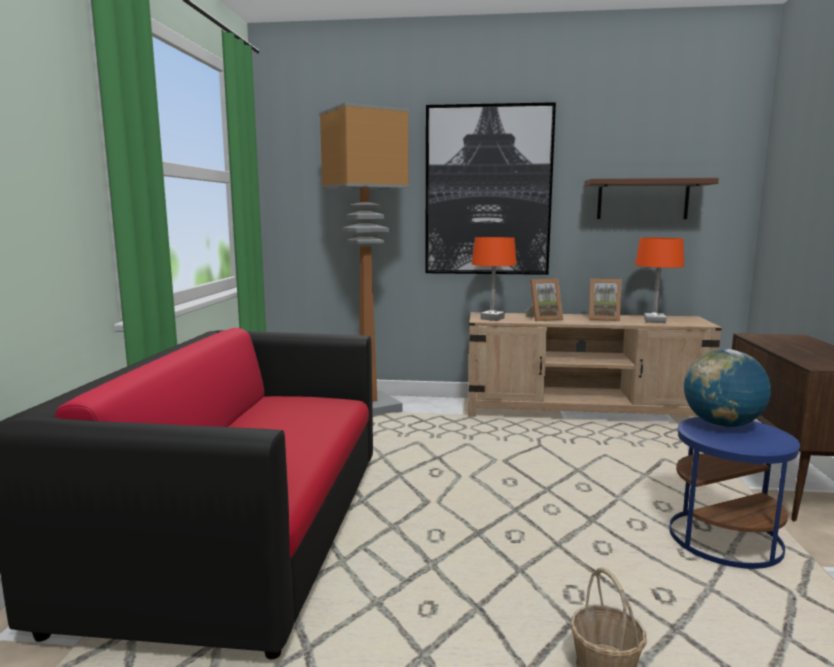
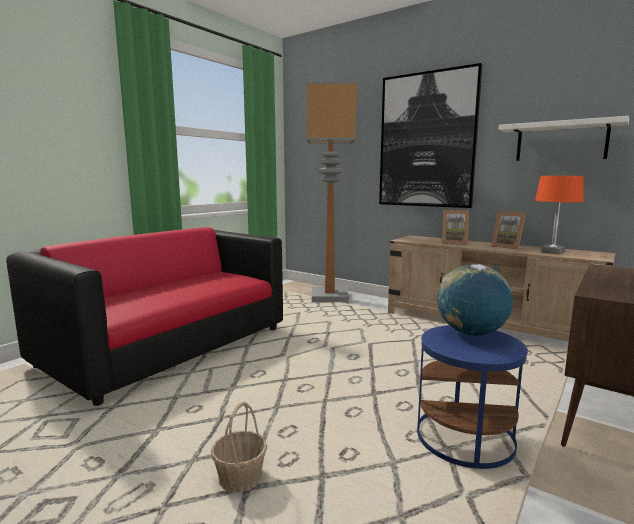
camera: 30 degrees right, 0 degrees up
(492, 318) = (413, 240): orange table lamp -> none
(642, 199) = (561, 142): brown shelf -> white shelf

